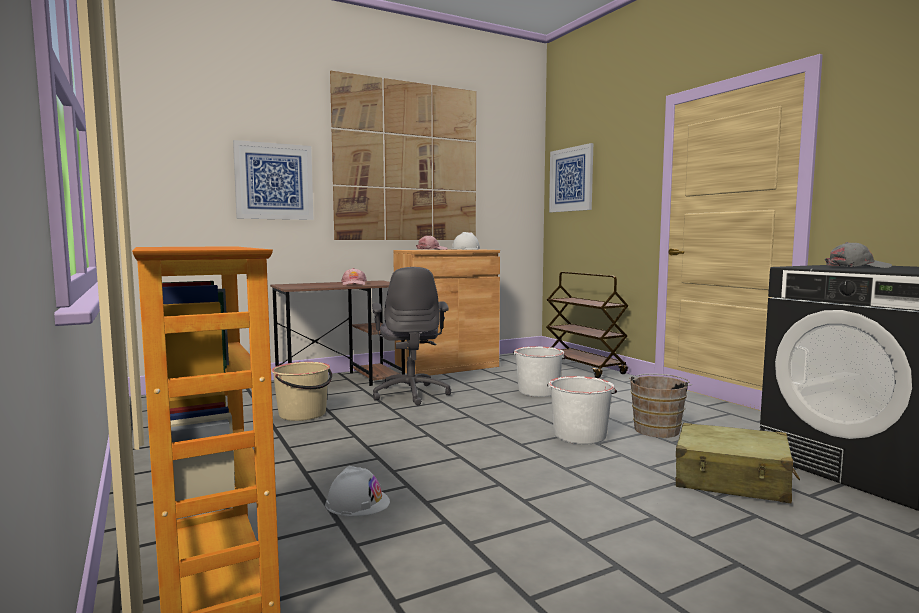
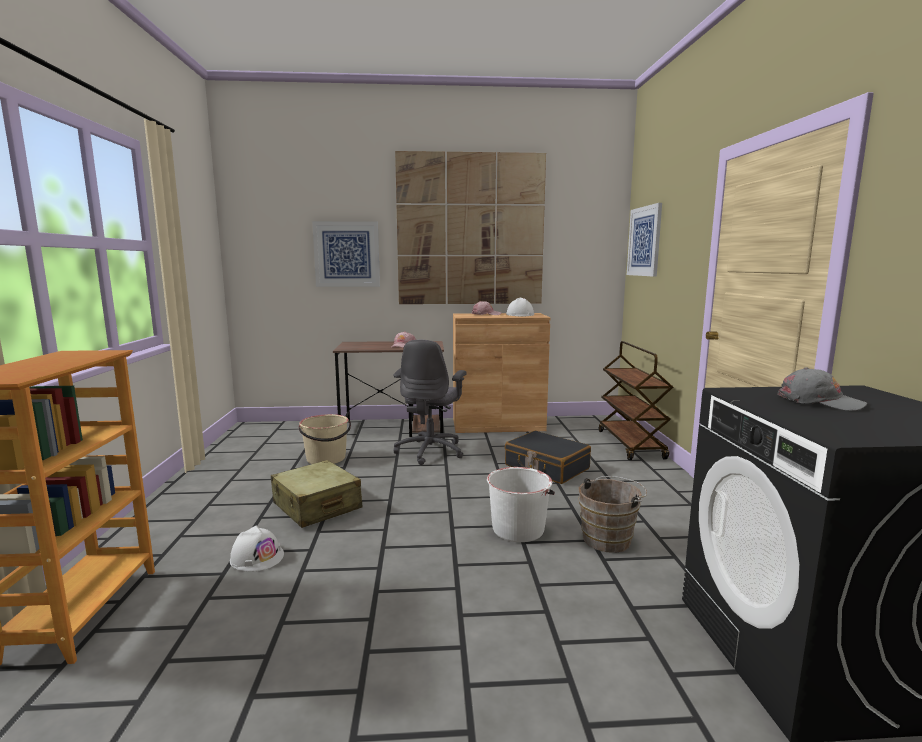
camera: 25 degrees right, 5 degrees up
(538, 391) = (546, 467): white bucket -> black suitcase
(731, 480) = (604, 625): beige suitcase -> beige suitcase (316, 506)

